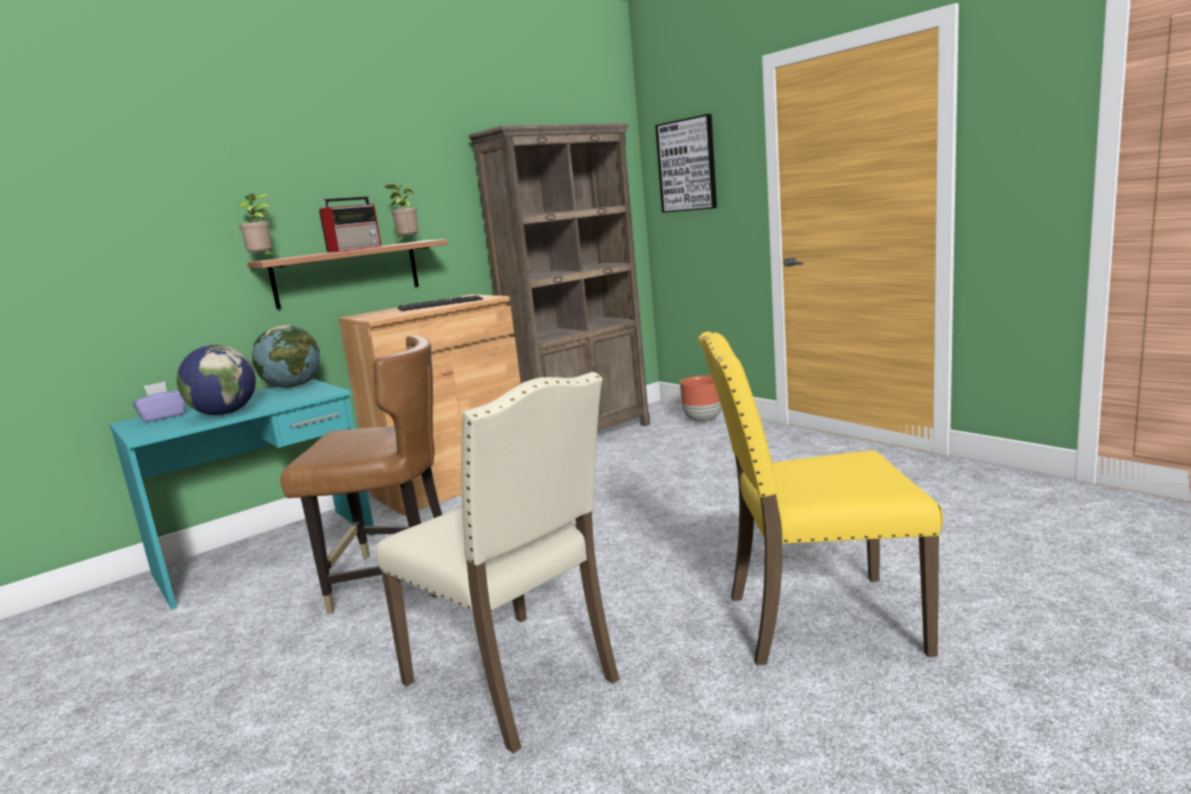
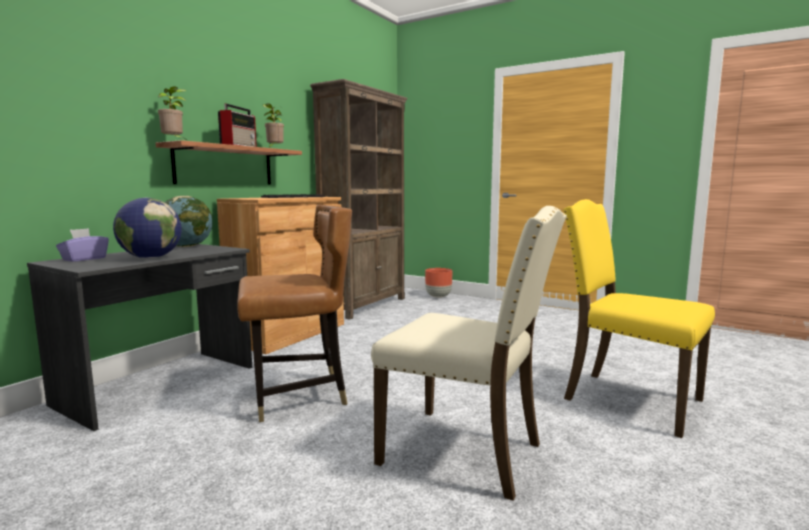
camera: 20 degrees left, 5 degrees down
(267, 554) = (161, 385): turquoise desk -> grey desk
(687, 165) = (434, 132): picture -> none
(818, 621) = (628, 399): yellow chair -> yellow chair turned 60 degrees clockwise

